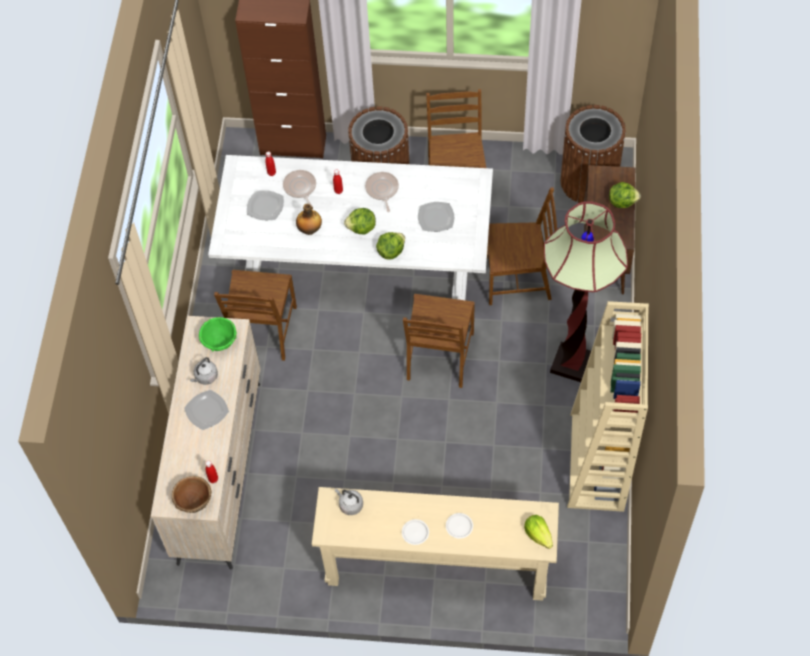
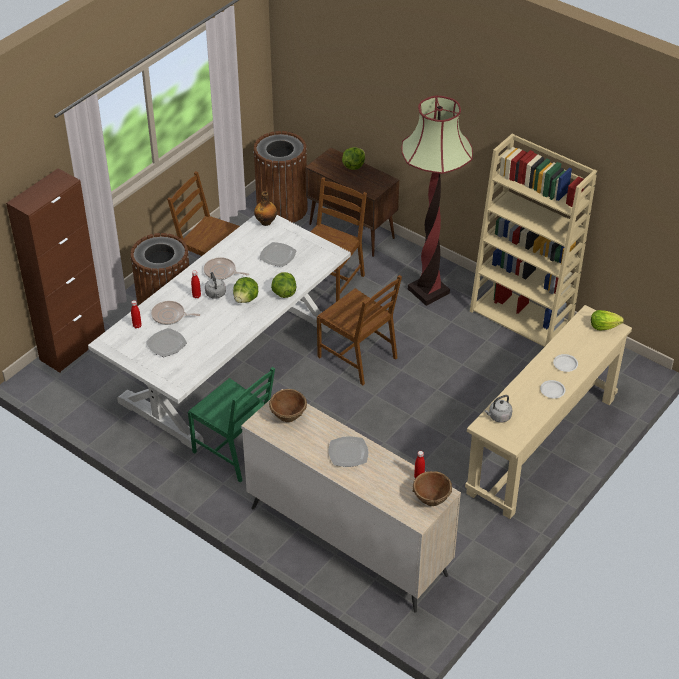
camera: 60 degrees left, 15 degrees down
(205, 377) = (314, 439): grey kettle -> grey kettle (216, 294)
(220, 343) = (288, 416): green bowl -> brown bowl
(263, 331) = (236, 450): brown chair -> green chair
(310, 230) = (217, 328): bottle -> bottle (266, 222)

